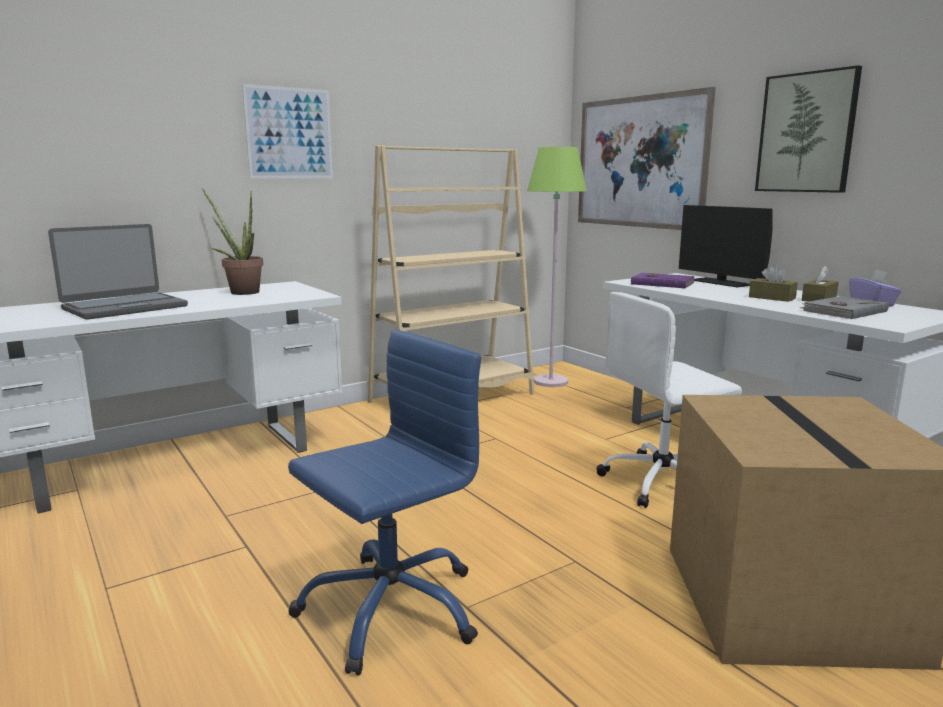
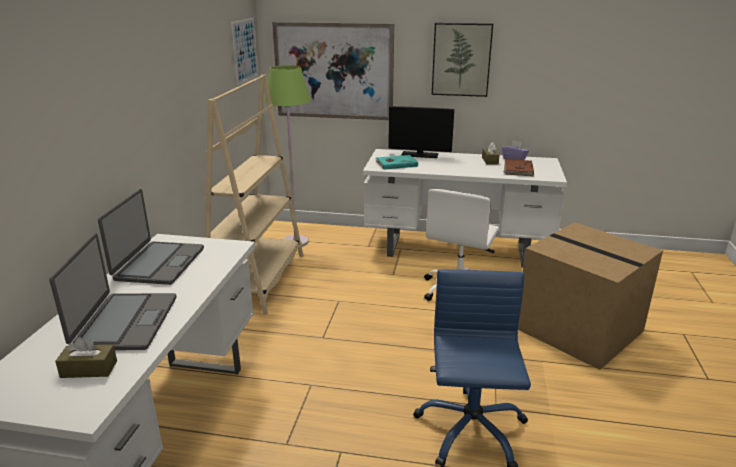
camera: 45 degrees left, 10 degrees up
(240, 292) = (158, 264): potted plant -> laptop
(289, 133) = (133, 100): picture -> picture (245, 50)
(662, 283) = (396, 164): purple book -> turquoise book
(772, 298) = (471, 165): brown tissue box -> brown tissue box (89, 369)
(843, 311) = (517, 169): grey book -> brown book

